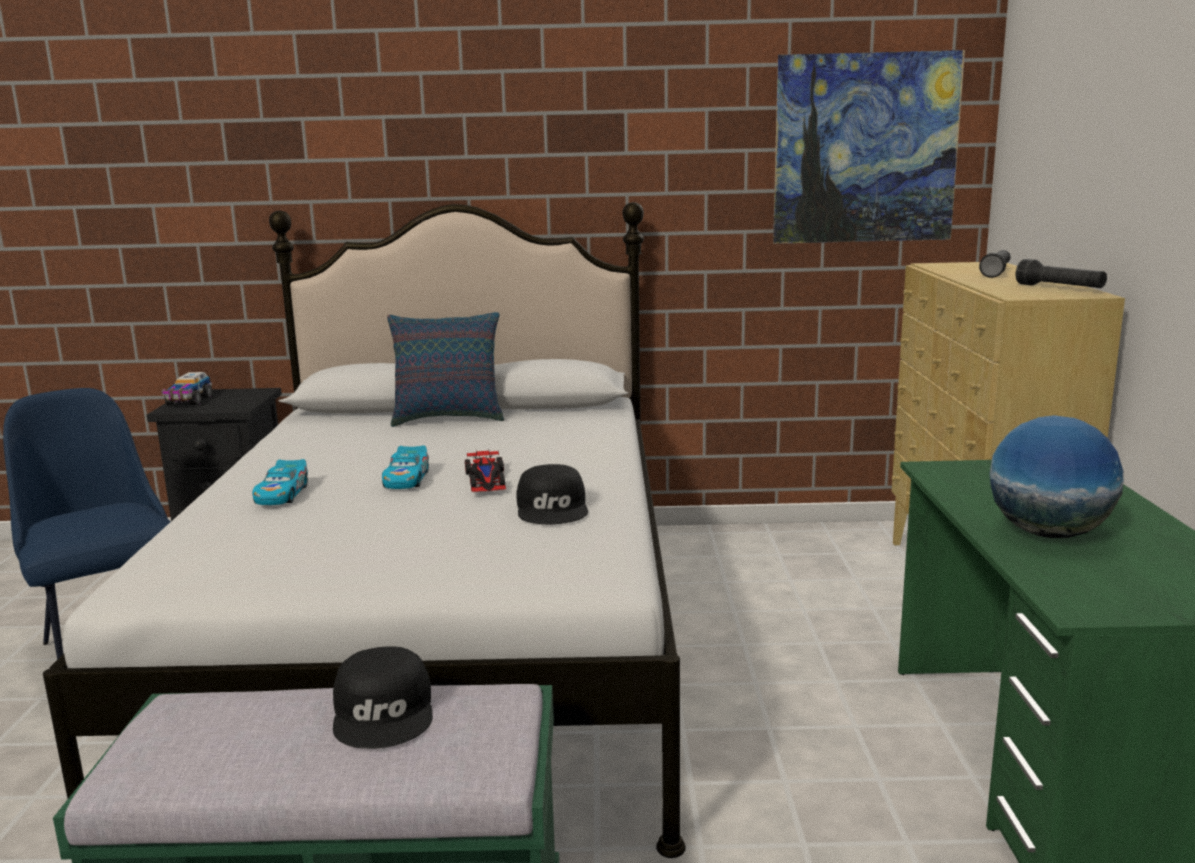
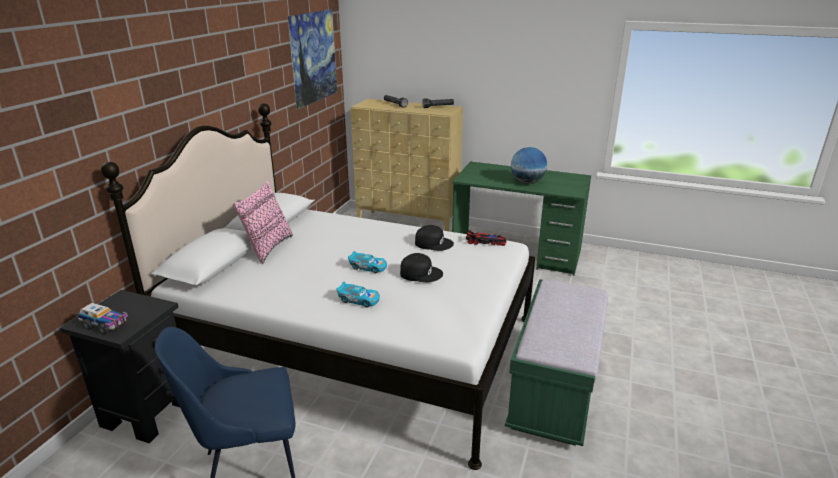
camera: 70 degrees left, 10 degrees up
(385, 712) = (556, 305): black cap -> black cap (420, 273)
(448, 419) = (269, 248): blue pillow -> pink pillow
(486, 479) = (385, 250): toy car -> toy car (486, 241)

